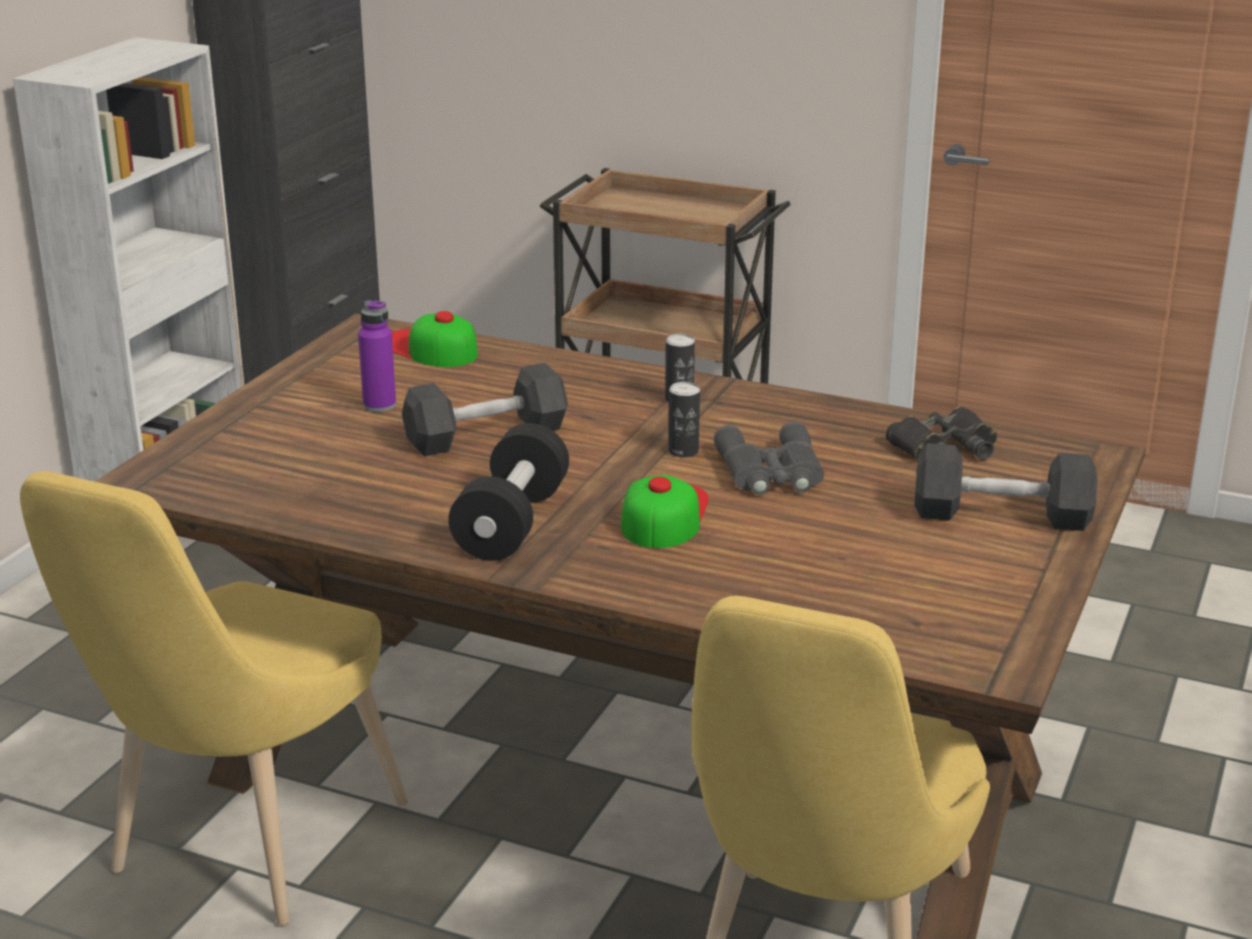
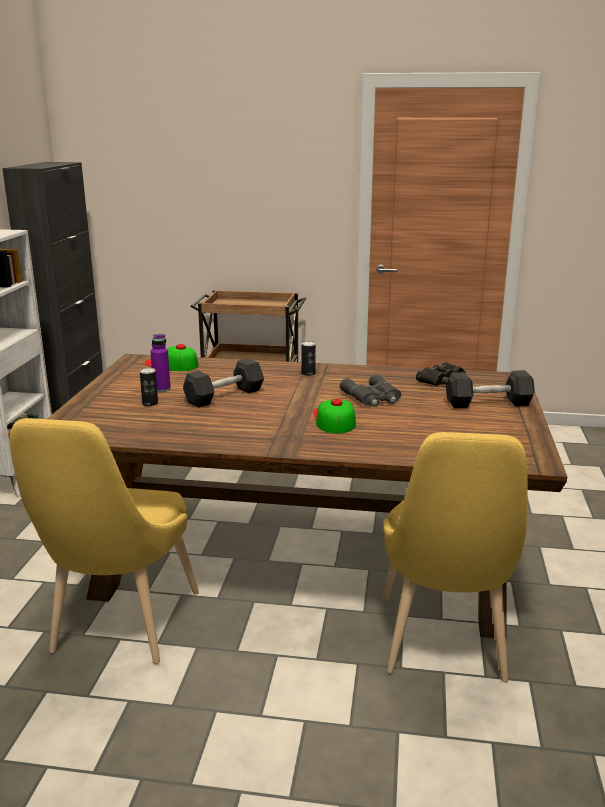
camera: 15 degrees left, 5 degrees down
(511, 523) = (262, 431): black dumbbell -> none
(683, 451) = (325, 393): can -> can (150, 403)

